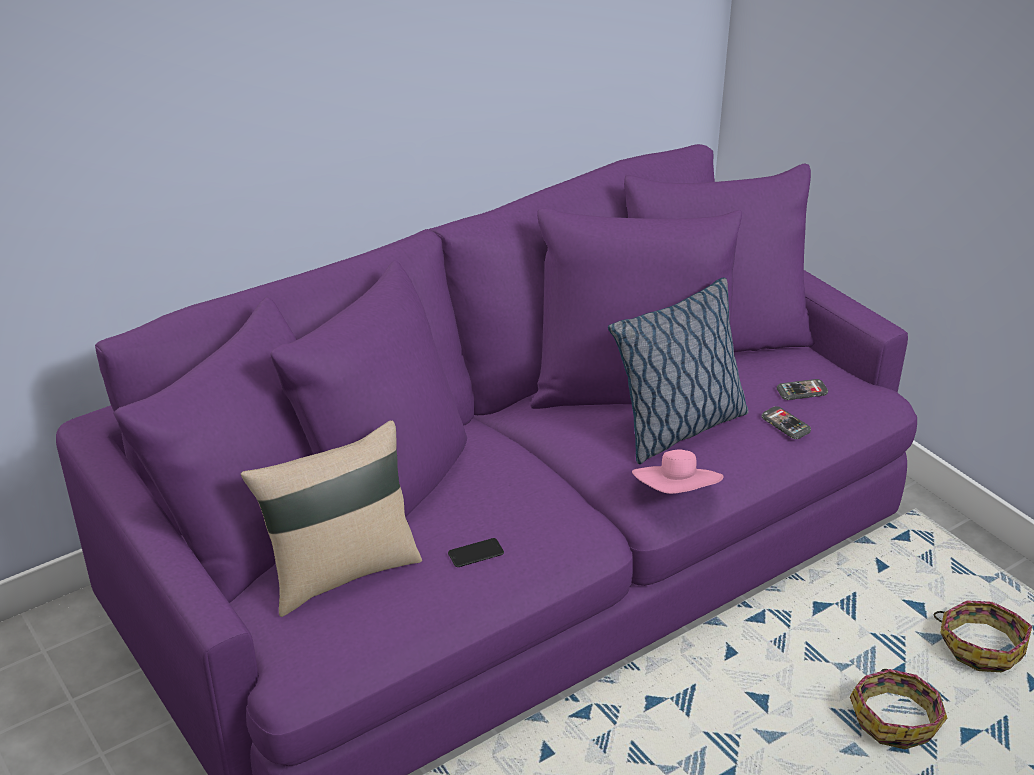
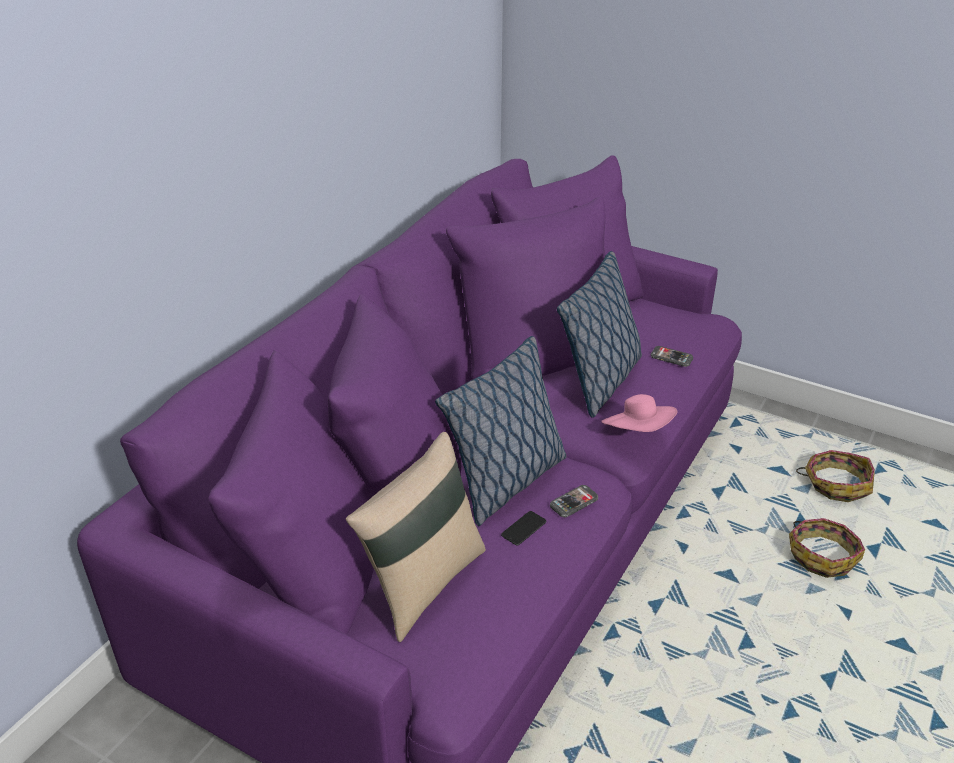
camera: 25 degrees left, 0 degrees up
(493, 503) = (506, 482): none -> pillow
(802, 391) = (663, 330): phone -> phone (574, 502)

